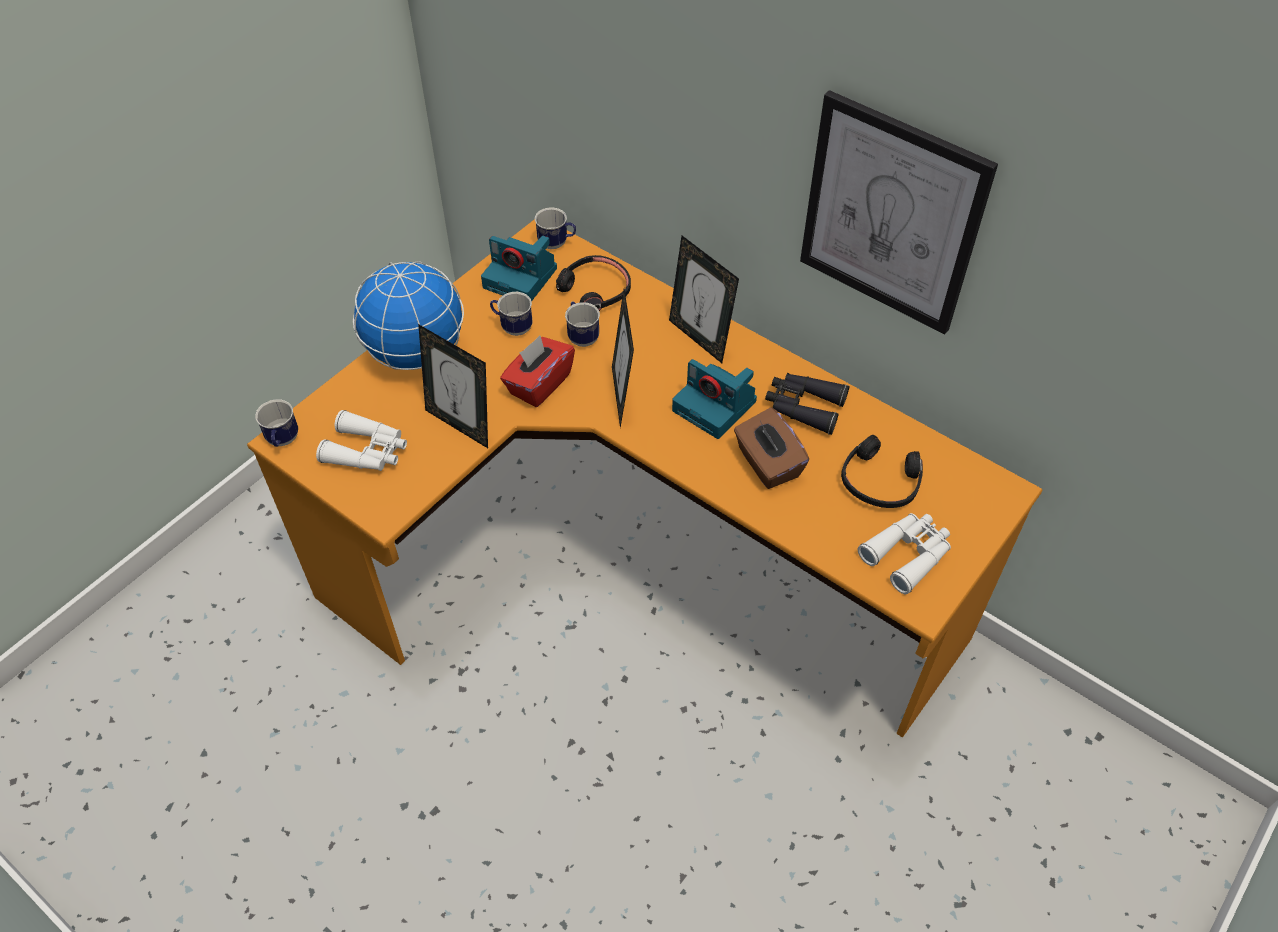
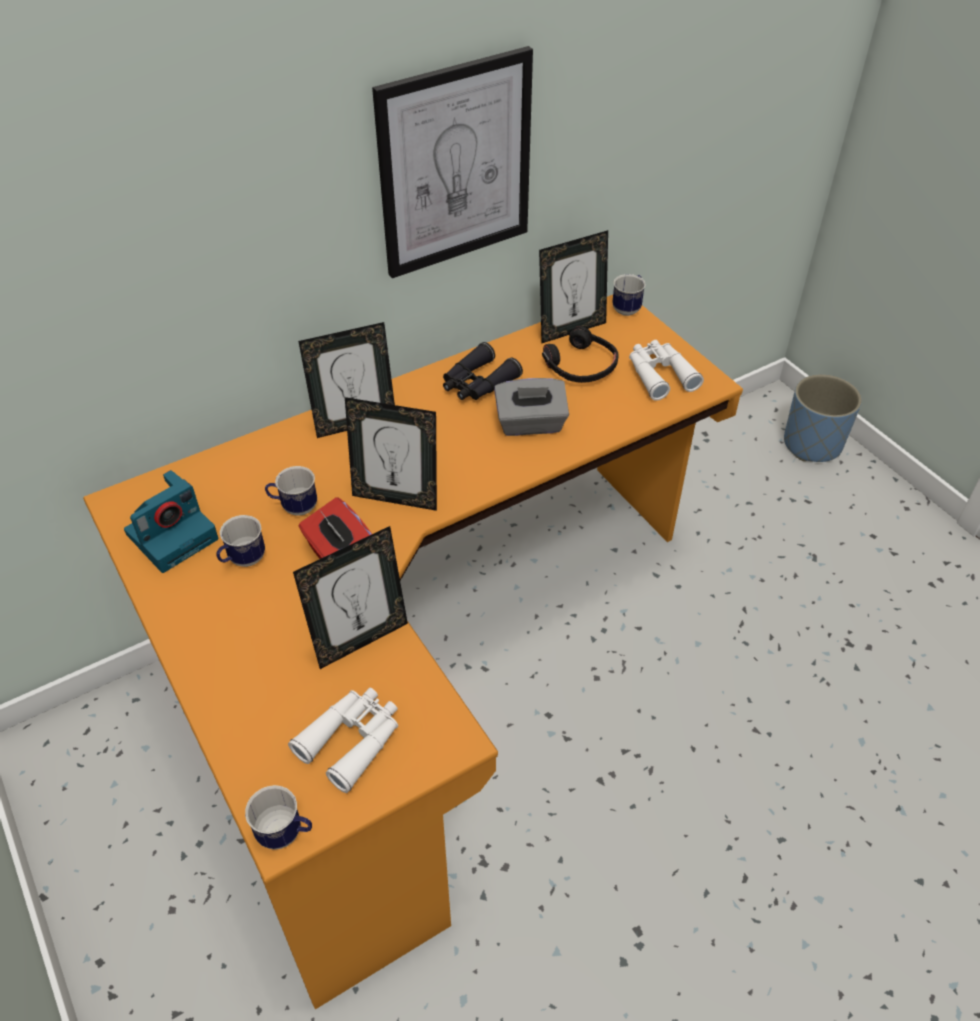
camera: 70 degrees left, 5 degrees down
(416, 354) = (225, 659): globe -> none
(557, 244) = (143, 492): mug -> mug (628, 308)
(595, 290) = (237, 480): black headphones -> none
(716, 406) = (446, 437): camera -> none
(767, 464) = (530, 424): brown tissue box -> grey tissue box
(936, 458) = (571, 329): none -> picture frame
(1163, 872) = (812, 444): none -> blue planter

